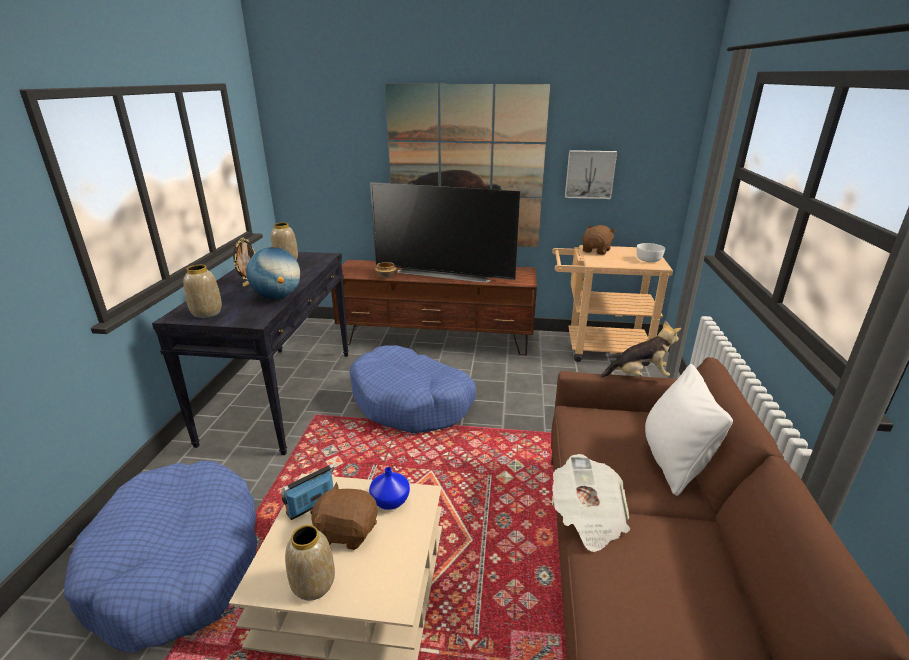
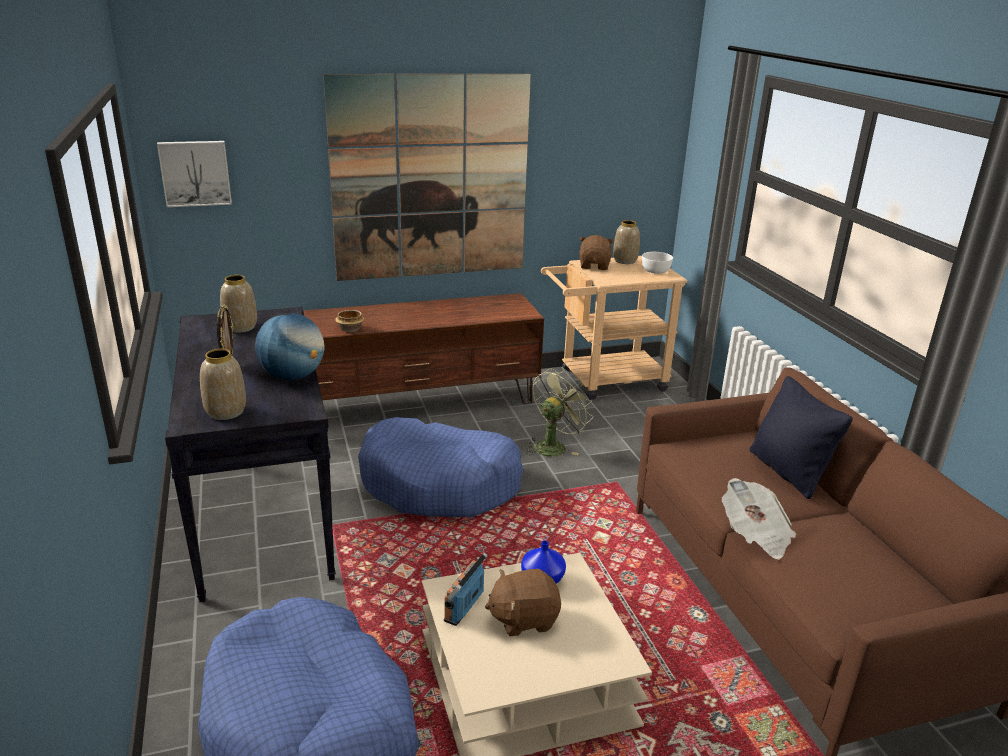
camera: 25 degrees left, 0 degrees up
(314, 585) = (535, 672): vase -> vase (625, 261)
(445, 273) = (421, 315): television -> none
(519, 391) = (553, 445): none -> green fan
(589, 174) = (577, 176): picture -> picture (195, 173)
(639, 376) = (721, 398): plush toy -> none
(673, 462) = (788, 472): white pillow -> black pillow

